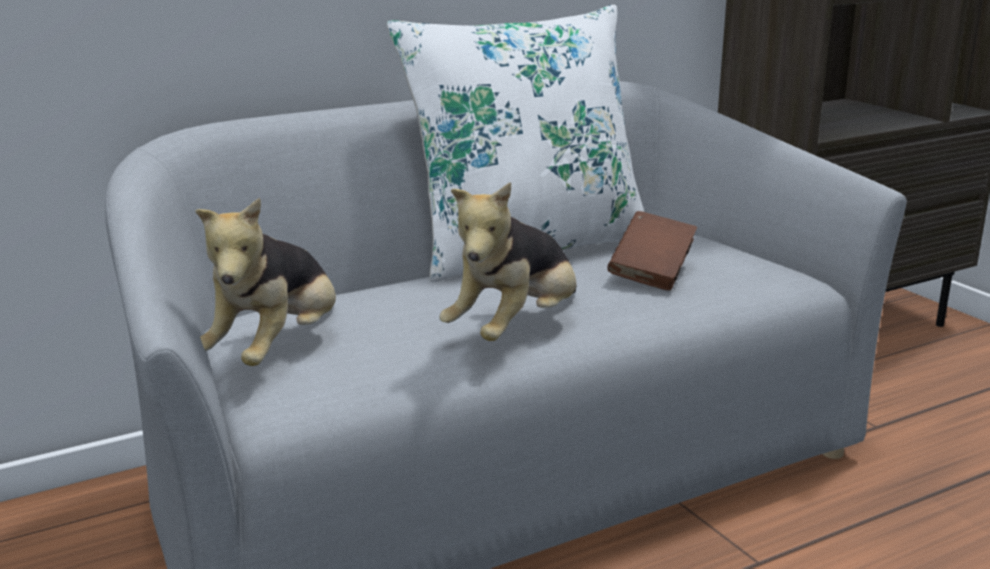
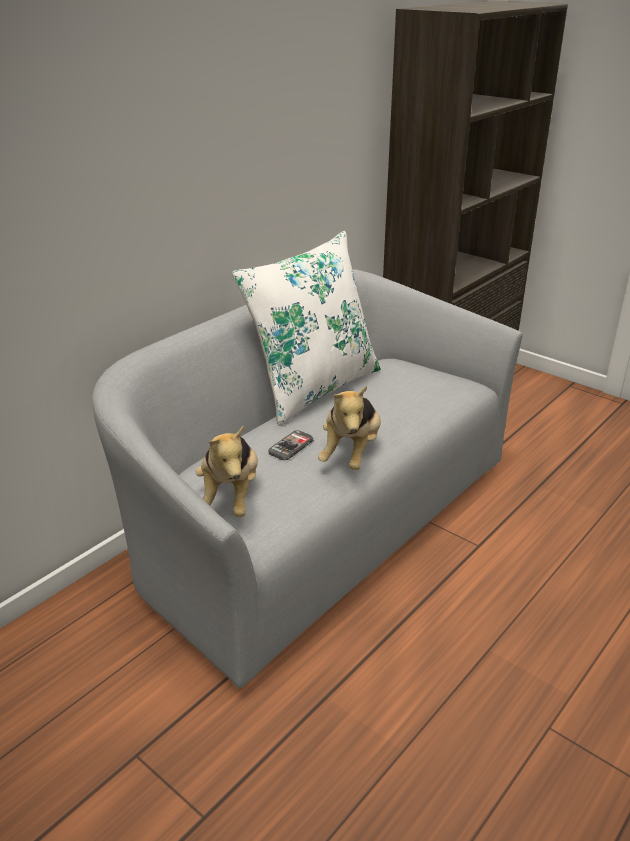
camera: 20 degrees left, 10 degrees up
(426, 307) = (291, 447): none -> phone
(652, 273) = (395, 396): brown book -> none

